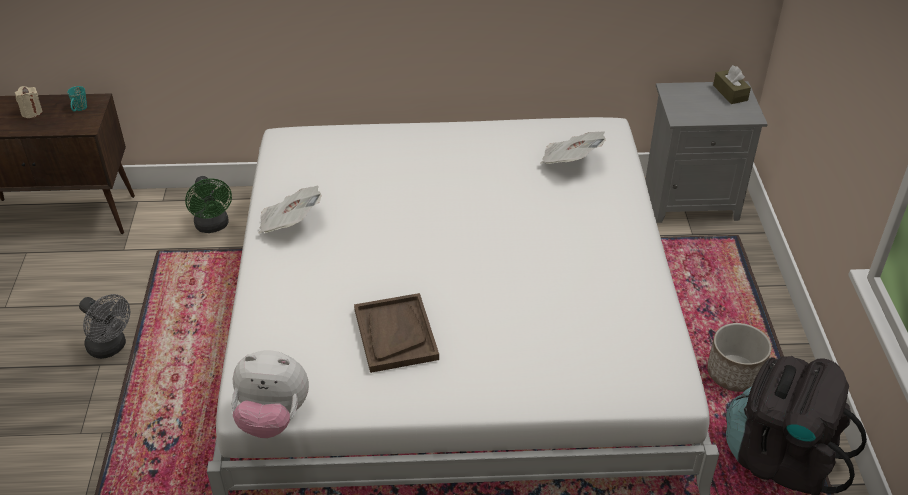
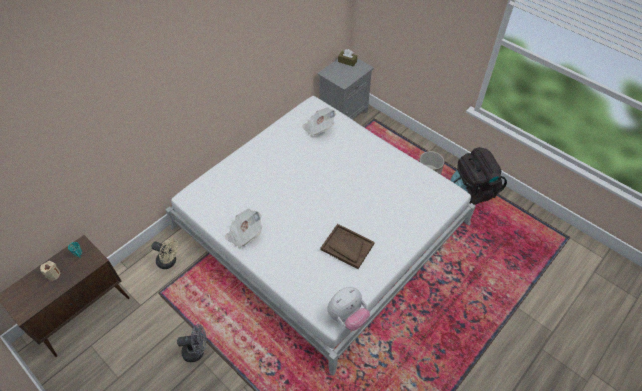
camera: 45 degrees left, 10 degrees up
(213, 226) = (169, 262): green fan -> beige fan

